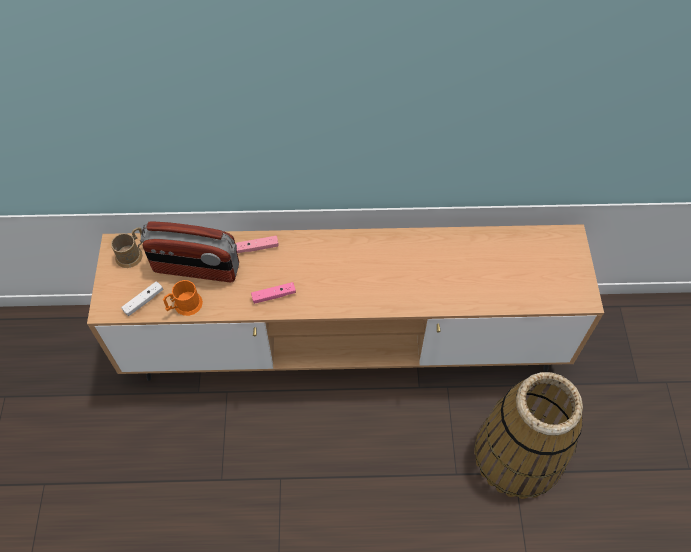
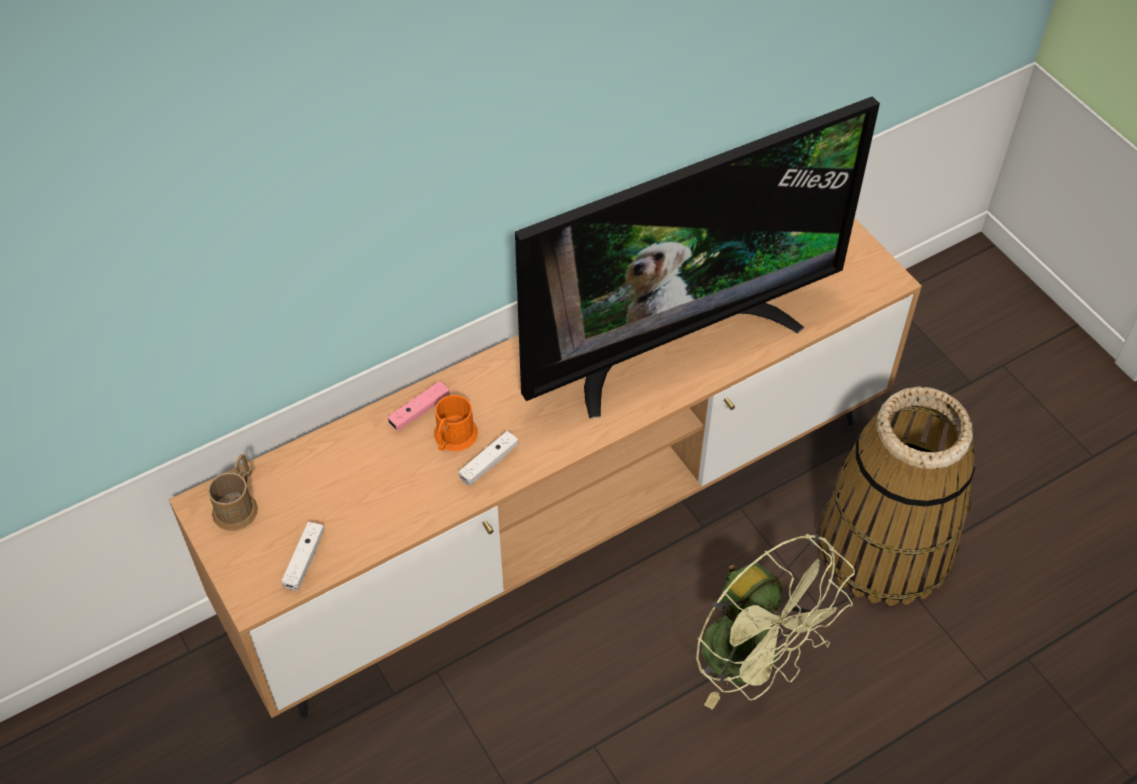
camera: 30 degrees left, 5 degrees down
(184, 305) = (370, 537): orange mug -> orange mug (453, 438)
(196, 269) = (351, 480): radio -> none
(274, 295) = (489, 463): pink game controller -> white game controller
(398, 480) = (755, 661): none -> green fan
(427, 275) = (676, 341): none -> television

